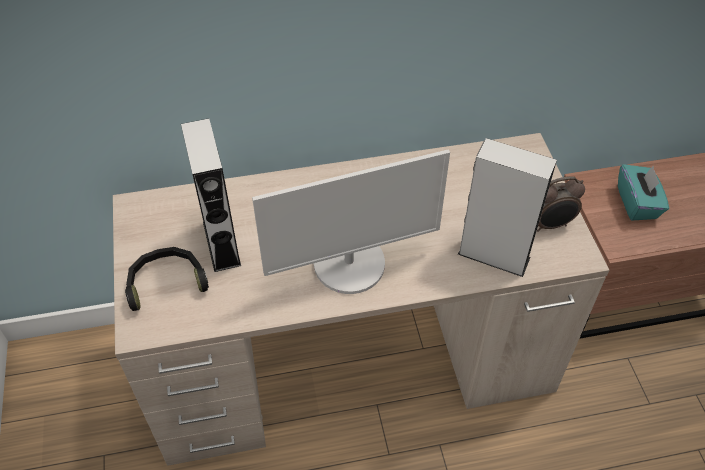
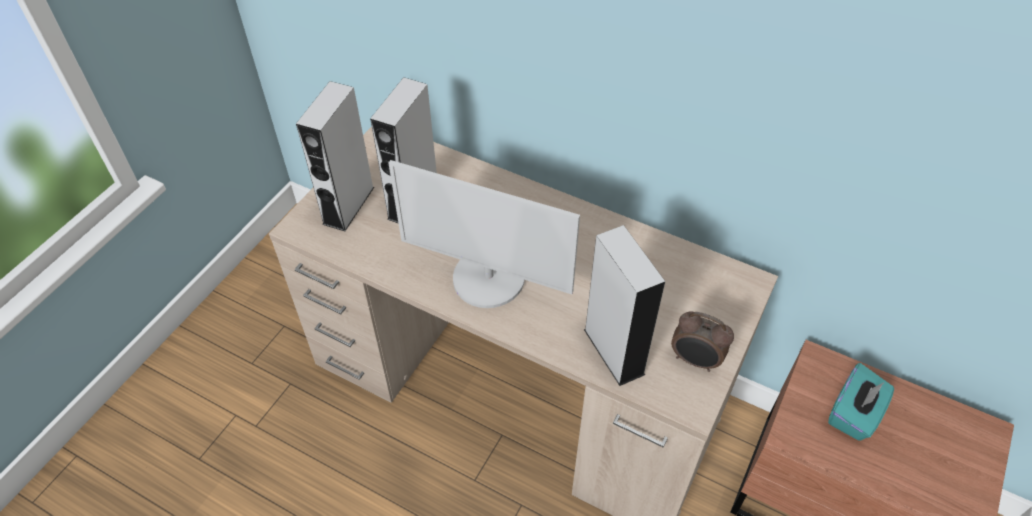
camera: 40 degrees right, 0 degrees up
(166, 282) = (348, 205): black headphones -> grey speaker

